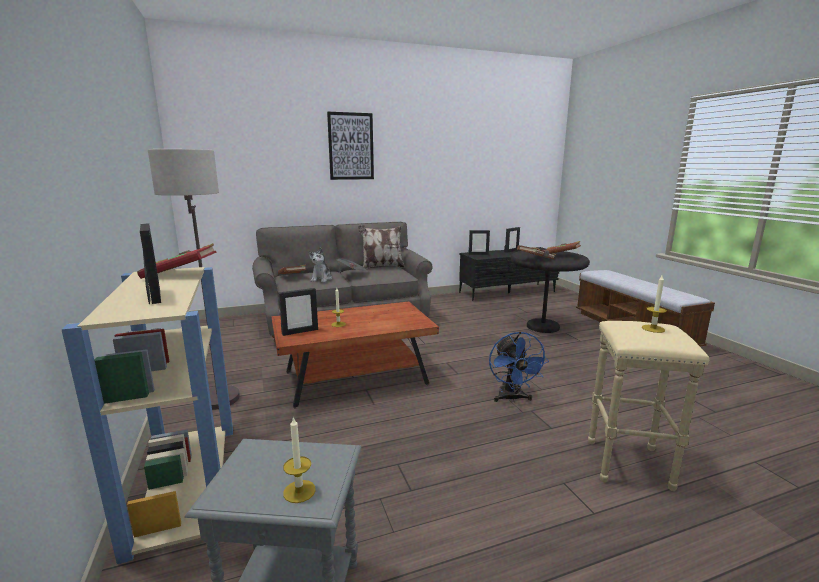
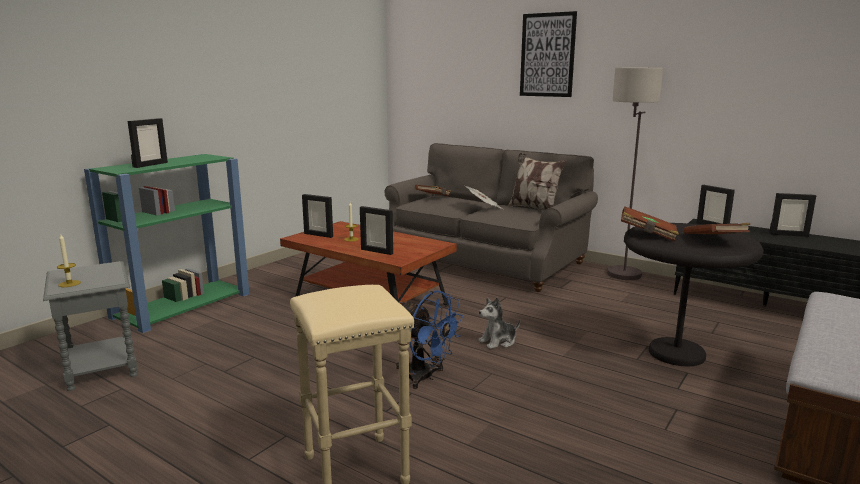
camera: 55 degrees right, 0 degrees up
(180, 274) = (206, 158): red book -> none
(187, 482) = (183, 305): beige bookcase -> green bookcase
(218, 405) = (274, 279): grey floor lamp -> grey floor lamp (620, 277)
(321, 279) = (445, 205): plush toy -> plush toy (498, 342)
(388, 324) = (377, 251): none -> picture frame
(512, 398) = (425, 377): blue fan -> blue fan turned 105 degrees counterclockwise
(653, 328) = (346, 296): candle -> none

